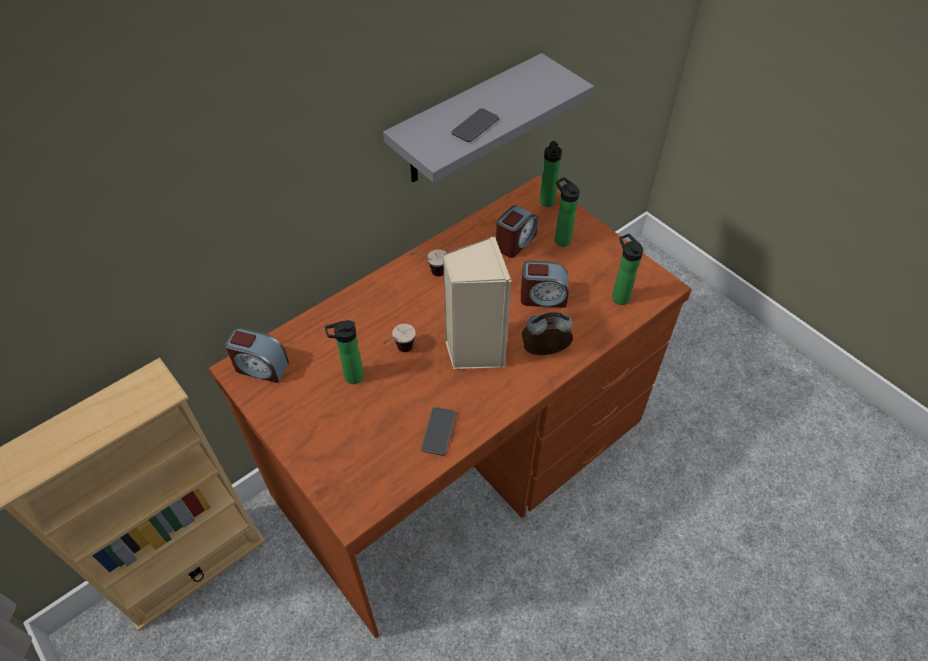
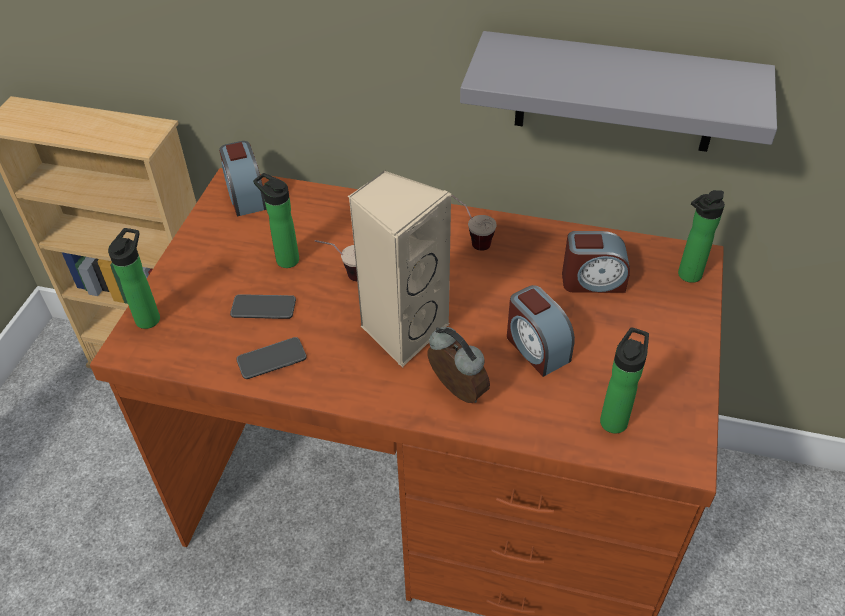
camera: 55 degrees right, 5 degrees down
(475, 126) = (570, 79): phone -> phone (263, 308)
(561, 239) = (644, 317): bottle -> bottle (150, 317)

